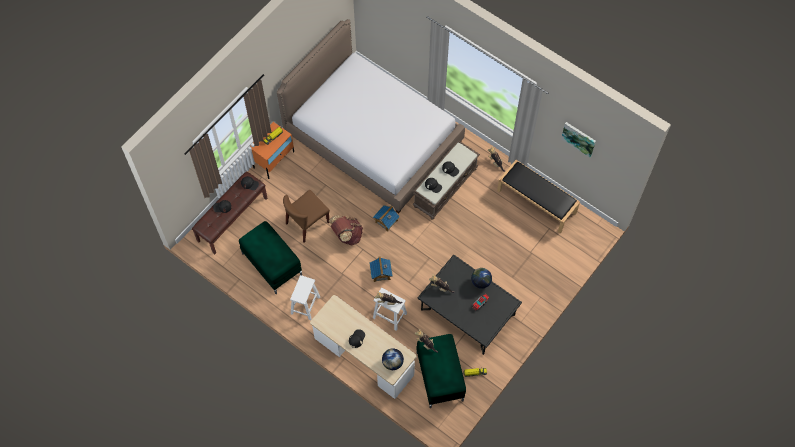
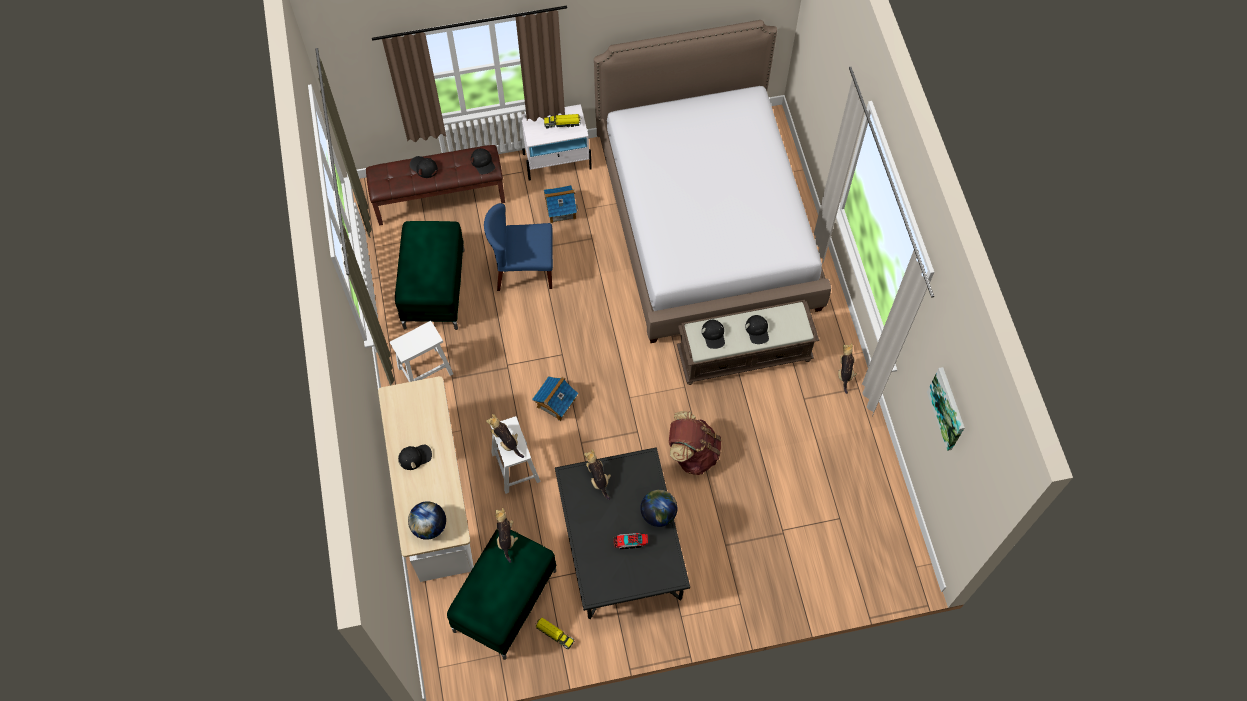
camera: 40 degrees right, 0 degrees up
(274, 159) = (557, 161): orange nightstand -> white nightstand
(307, 223) = (524, 269): brown chair -> blue chair
(347, 235) = (558, 322): brown backpack -> brown backpack (692, 453)
(386, 221) = (625, 341): toy house -> toy house (560, 210)
(537, 202) = (855, 469): black bench -> none

